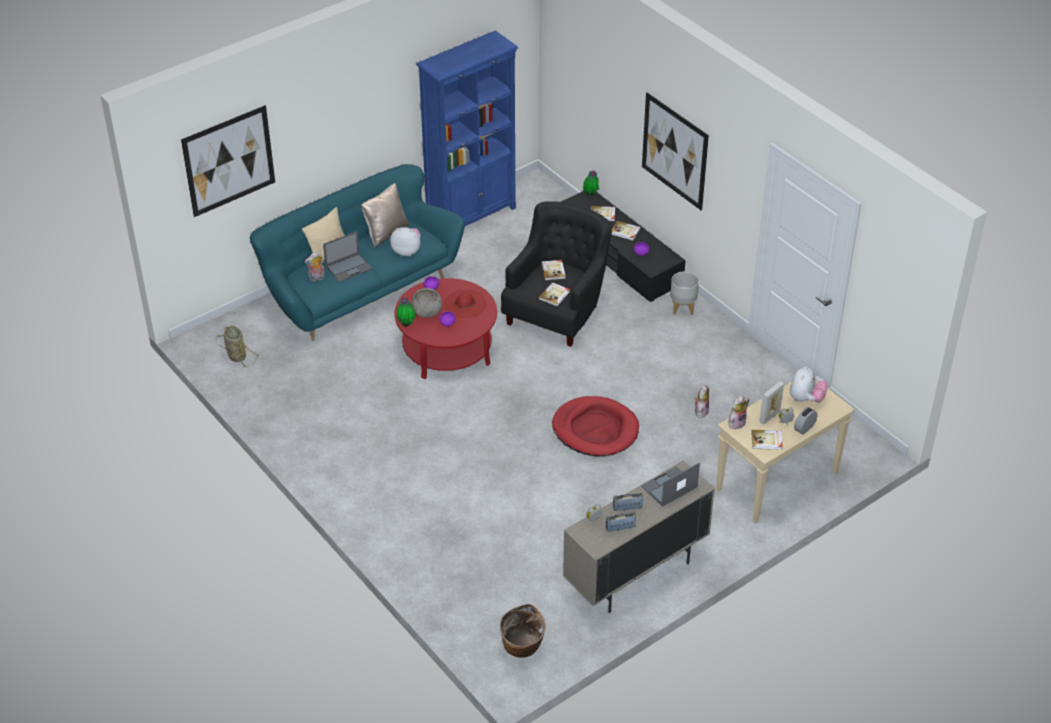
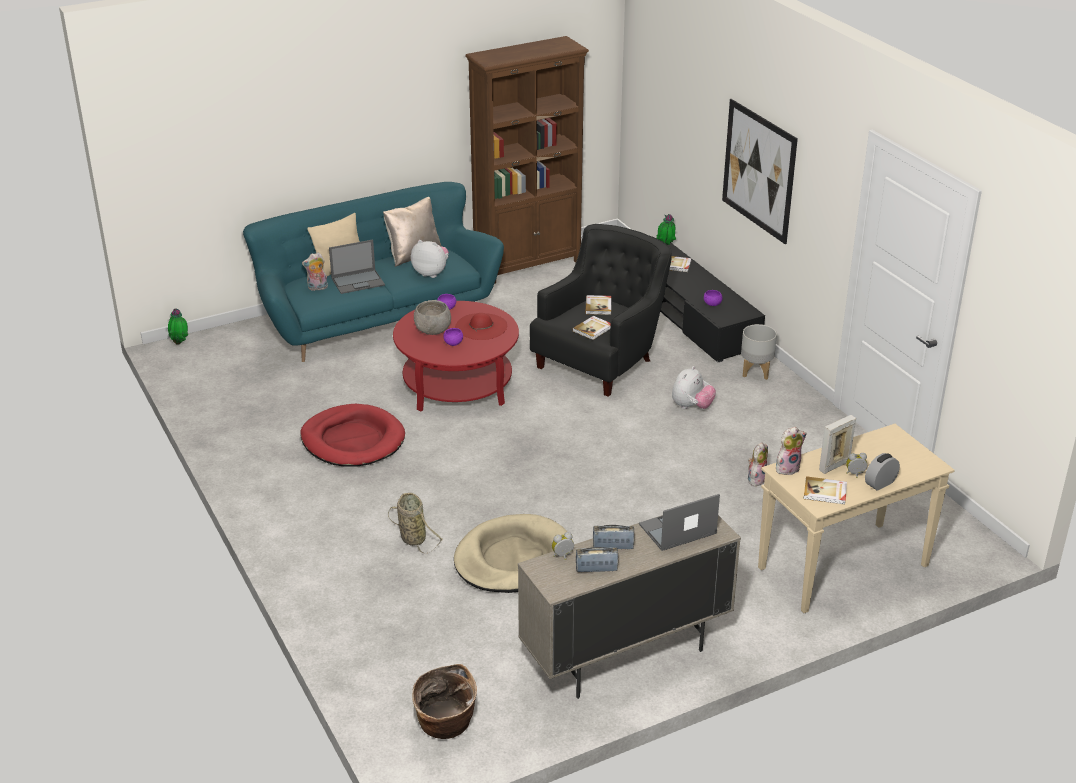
camera: 10 degrees right, 10 degrees down
(229, 161) = (222, 127): picture -> none
(236, 356) = (209, 367): basket -> basket (412, 537)
(406, 324) = (404, 339): potted plant -> potted plant (180, 343)
(472, 216) = (528, 264): blue bookcase -> brown bookcase
(534, 505) = (513, 559): none -> beige dog bed
(595, 429) = (615, 484): red dog bed -> red dog bed (353, 440)
(625, 232) = (698, 282): book -> none
(806, 399) = (887, 451): plush toy -> plush toy (691, 407)

